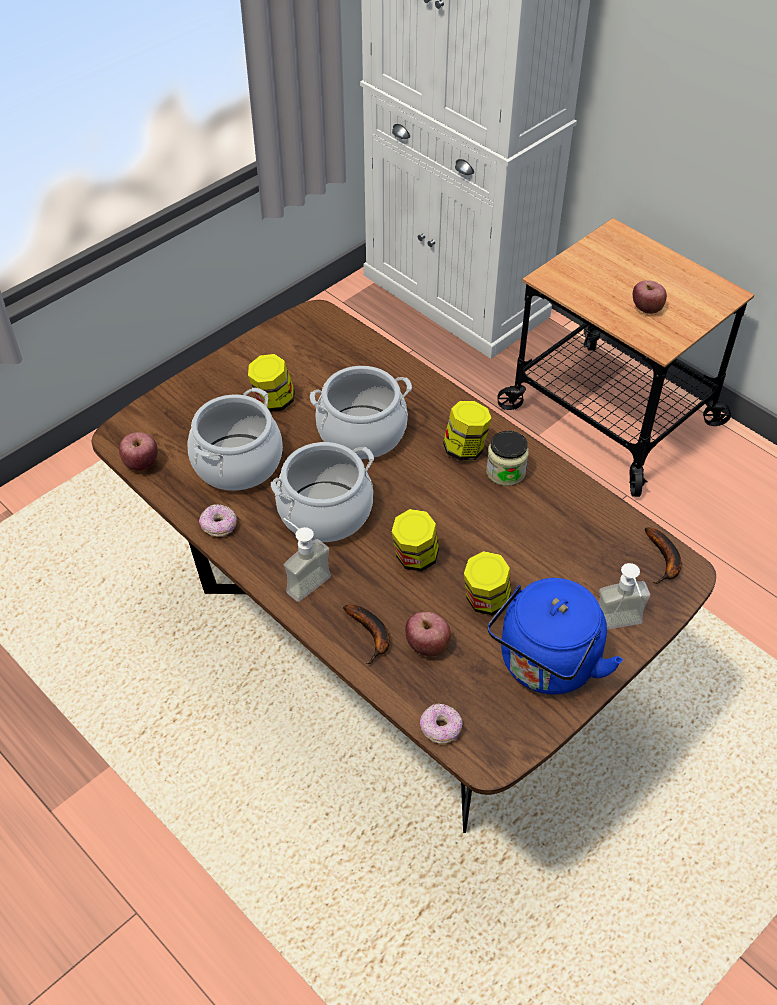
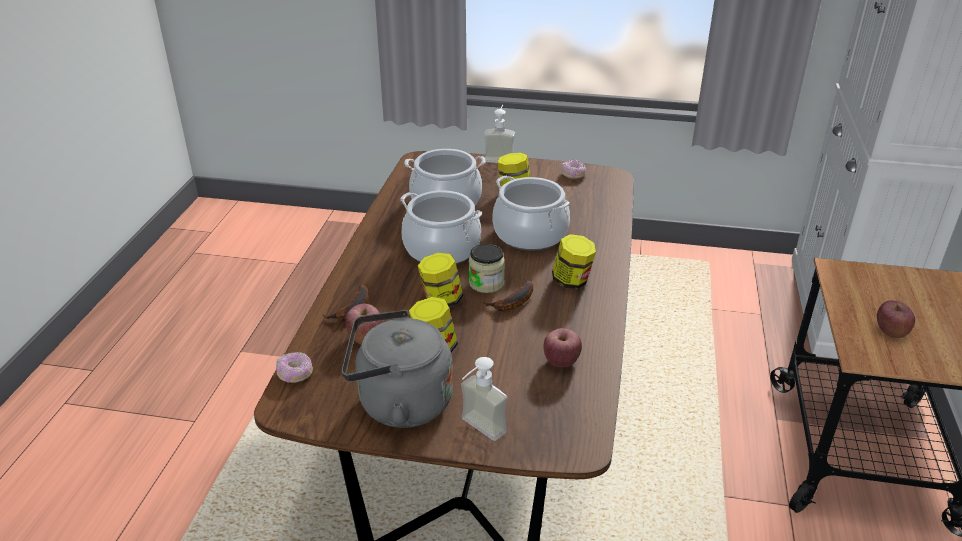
camera: 55 degrees right, 15 degrees down
(141, 463) = (407, 174): apple -> apple (561, 362)
(219, 526) = (386, 217): donut -> donut (573, 174)
(302, 579) = (374, 264): soap dispenser -> soap dispenser (500, 158)
(505, 472) = (573, 308): jar -> jar (486, 283)
(546, 666) = (399, 404): blue kettle -> grey kettle
(664, 561) = (579, 429): banana -> banana (512, 303)

